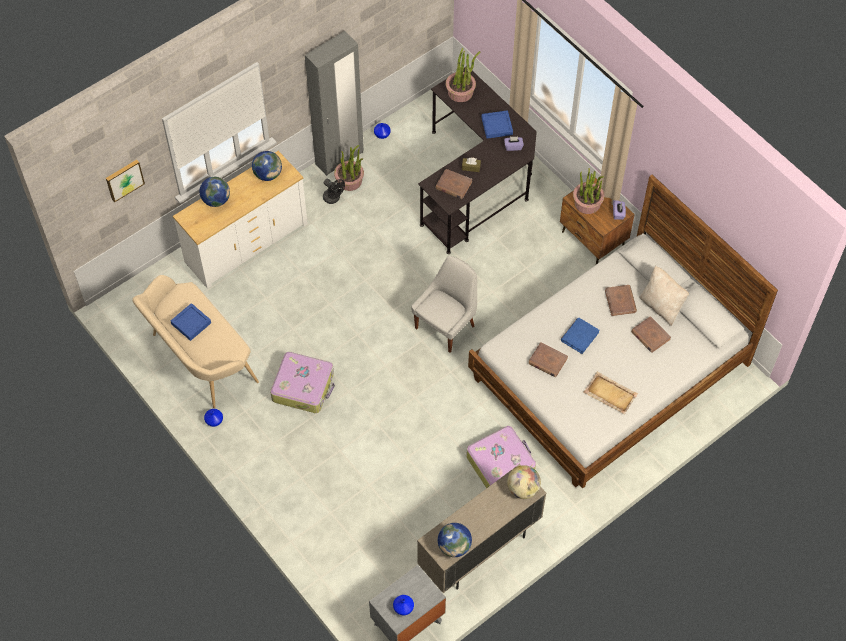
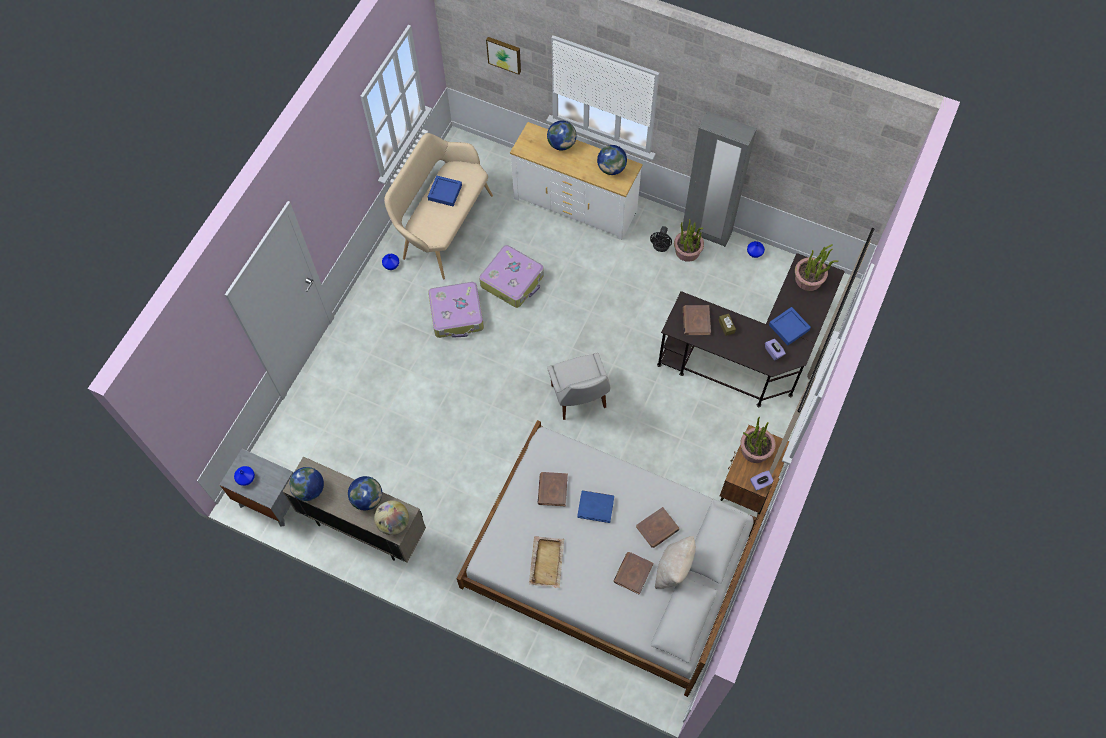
camera: 65 degrees right, 5 degrees up
(446, 325) = (579, 398): white chair -> white chair turned 60 degrees clockwise
(488, 501) = (367, 498): none -> globe
(501, 463) = (459, 507): suitcase -> suitcase (513, 281)

